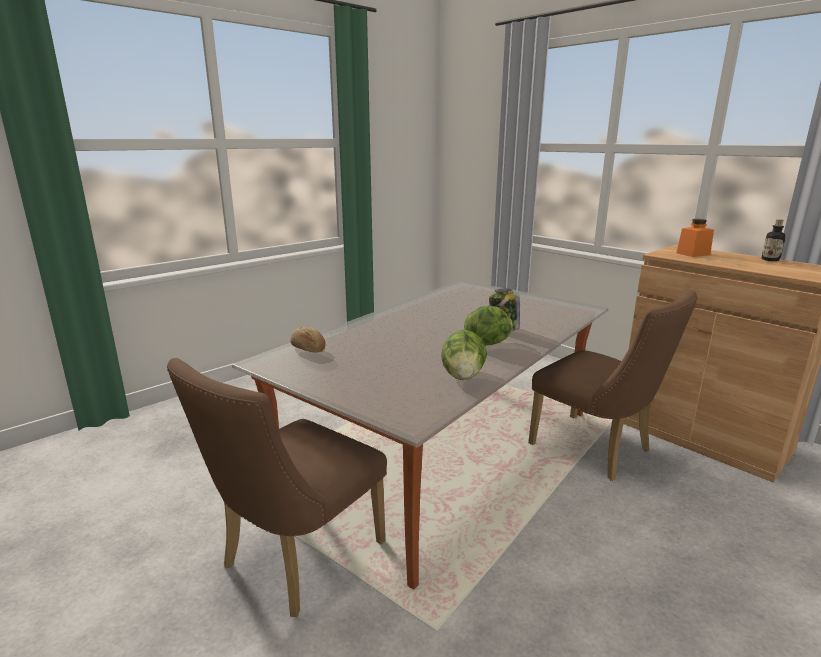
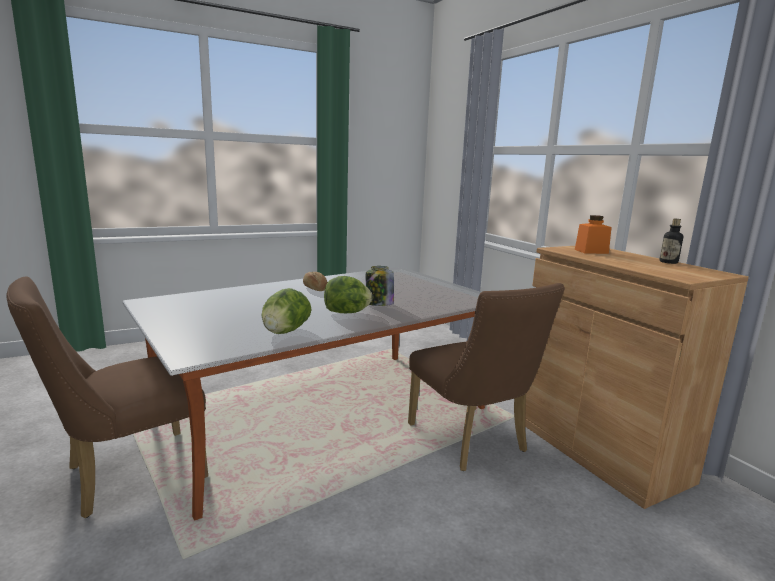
camera: 15 degrees right, 5 degrees down
(308, 349) = (192, 298): bread -> bread (314, 289)

